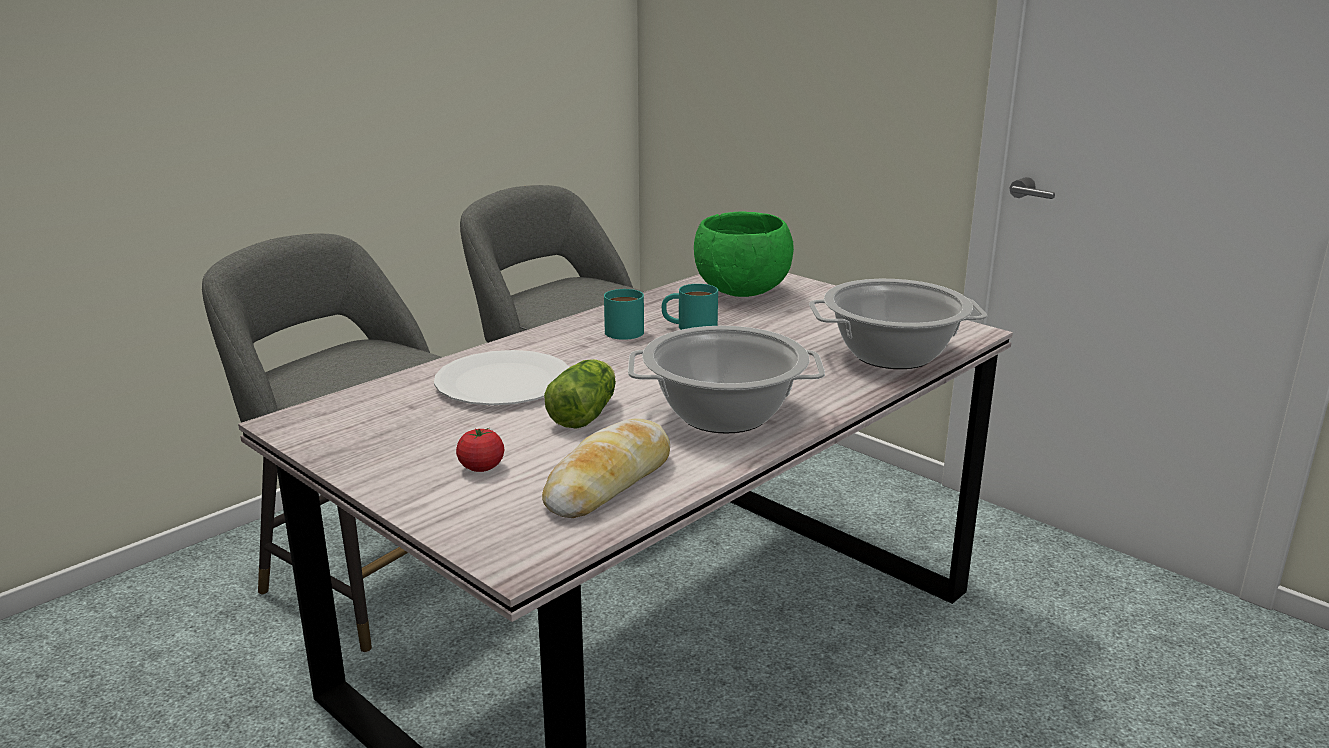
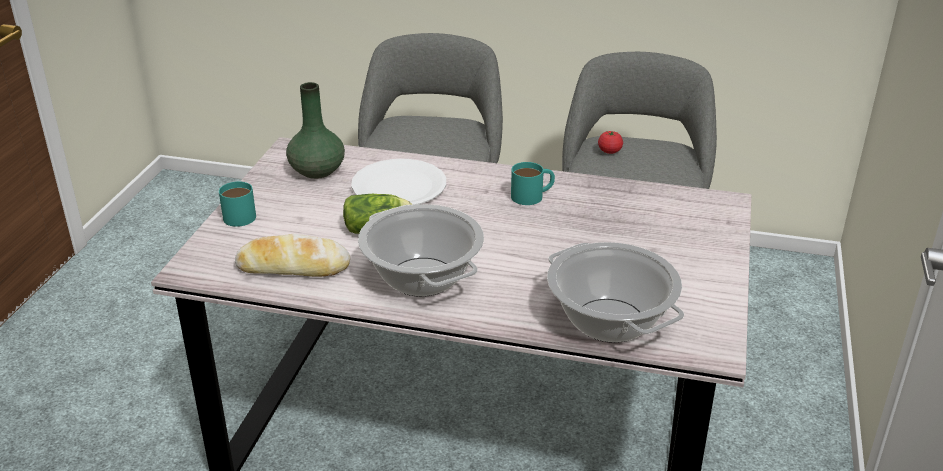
camera: 60 degrees right, 10 degrees up
(384, 419) = (316, 171): none -> green vase
(481, 467) = (281, 221): tomato -> tomato (609, 151)
(689, 326) = (567, 217): turquoise mug -> turquoise mug (237, 214)
(741, 291) = (670, 216): green bowl -> none

